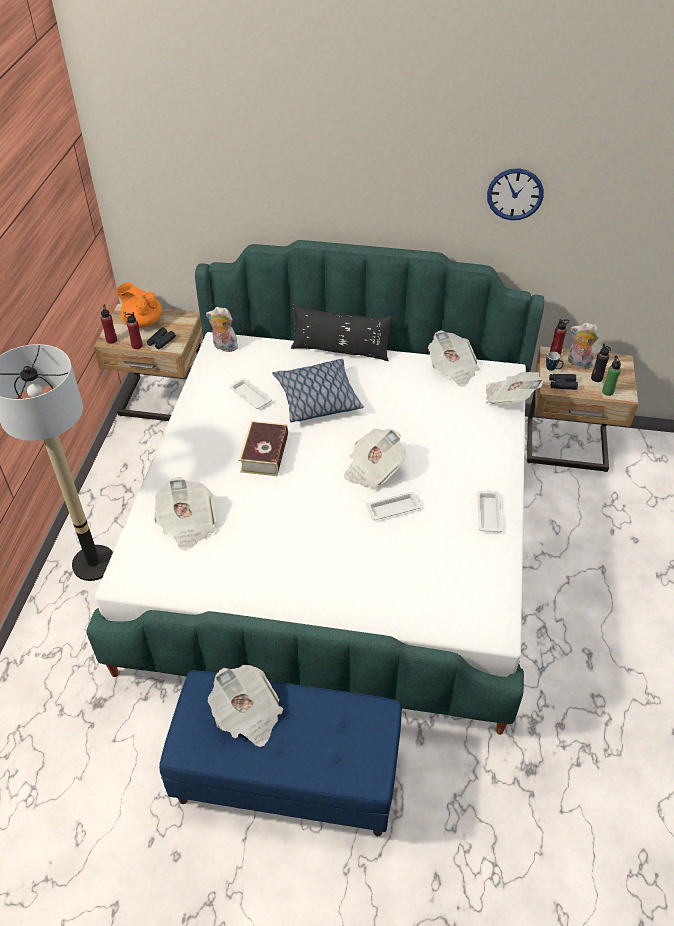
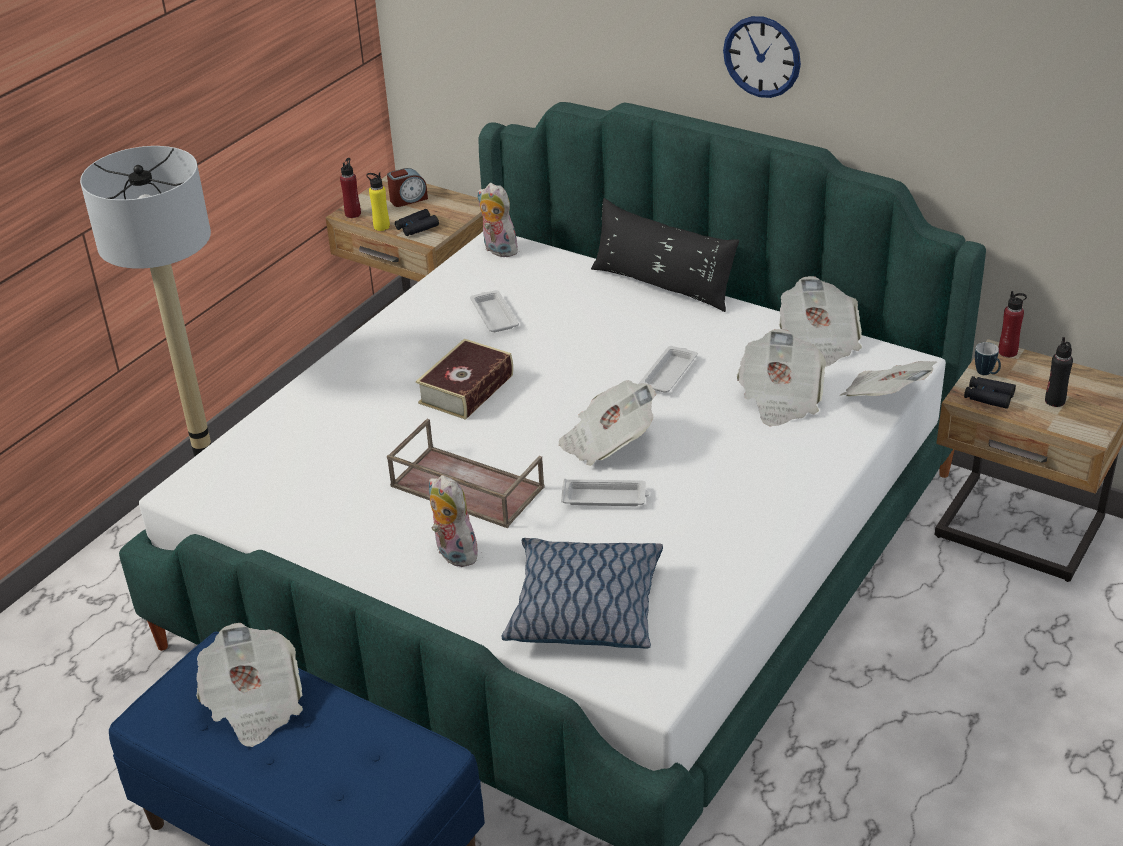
camera: 25 degrees right, 10 degrees down
(137, 345) = (381, 226): red bottle -> yellow bottle
(142, 321) = (408, 199): orange teapot -> alarm clock
(187, 524) = (306, 448): newspaper -> newspaper (780, 399)
(306, 525) = (465, 487): none -> brown tray
(317, 399) = (586, 338): pillow -> pillow (584, 608)
(488, 513) = (746, 538): white tray -> white tray (669, 373)
(515, 194) = (939, 65): wall clock -> wall clock (762, 56)
(578, 363) = (1037, 374): plush toy -> plush toy (453, 553)
(607, 391) = (1061, 423): green bottle -> none

